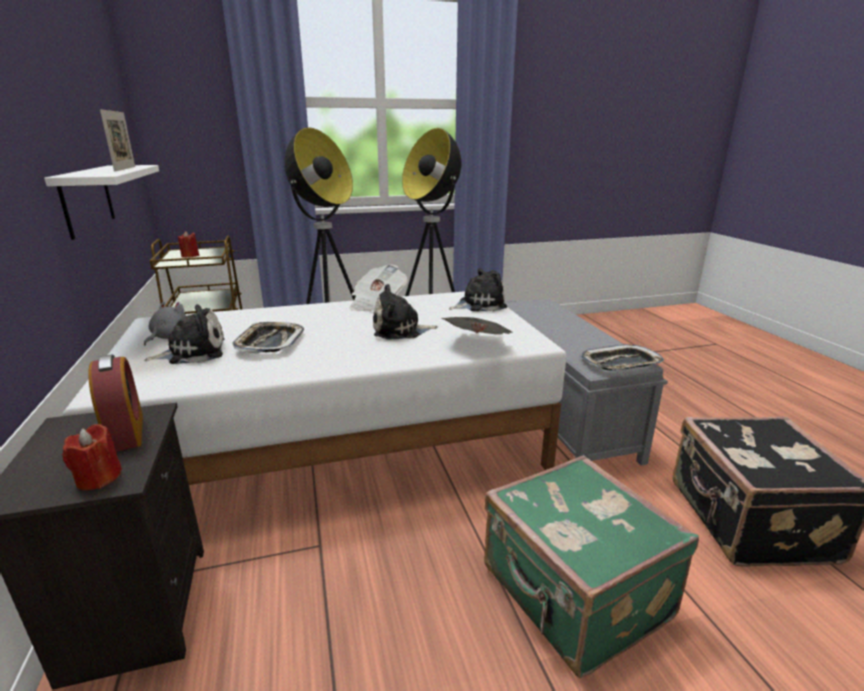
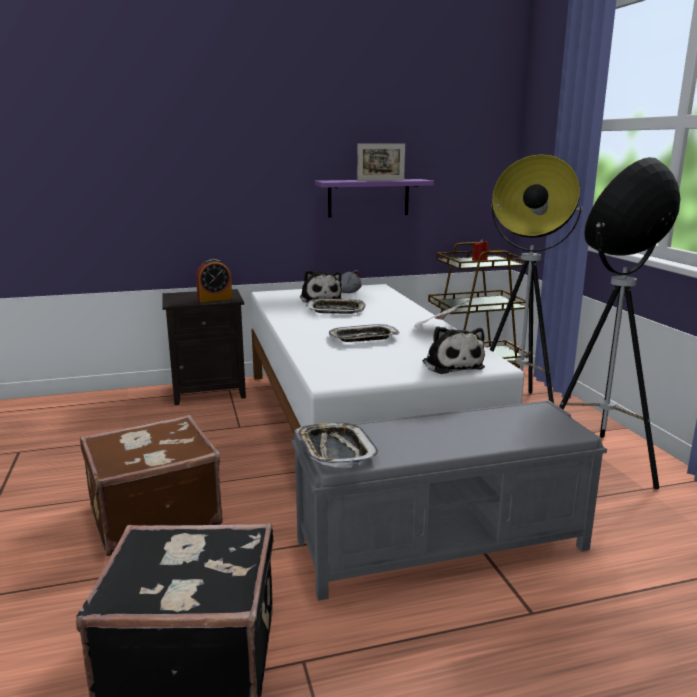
camera: 90 degrees right, 5 degrees down
(87, 199) = (368, 198): white shelf -> purple shelf
(98, 478) = (177, 301): red candle -> none
(400, 330) = (363, 338): plush toy -> tray
(478, 344) = (327, 361): newspaper -> none
(573, 595) = (153, 515): green suitcase -> brown suitcase

